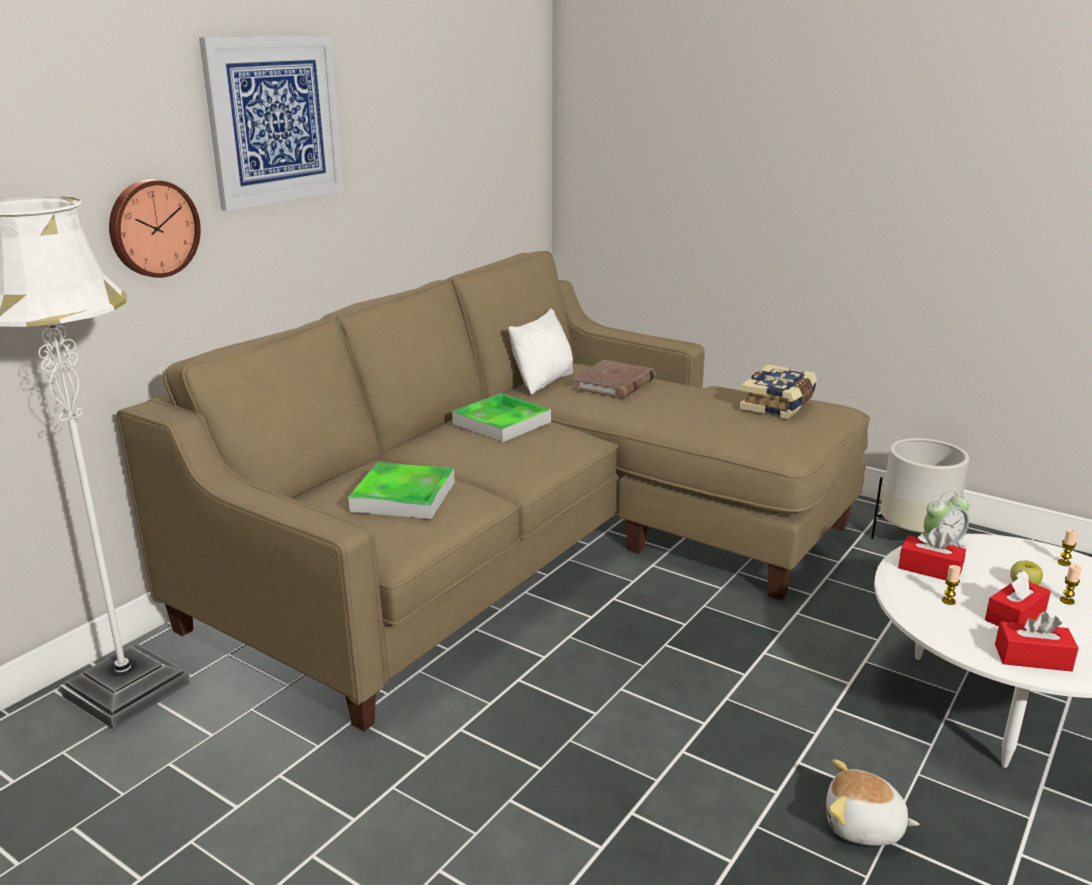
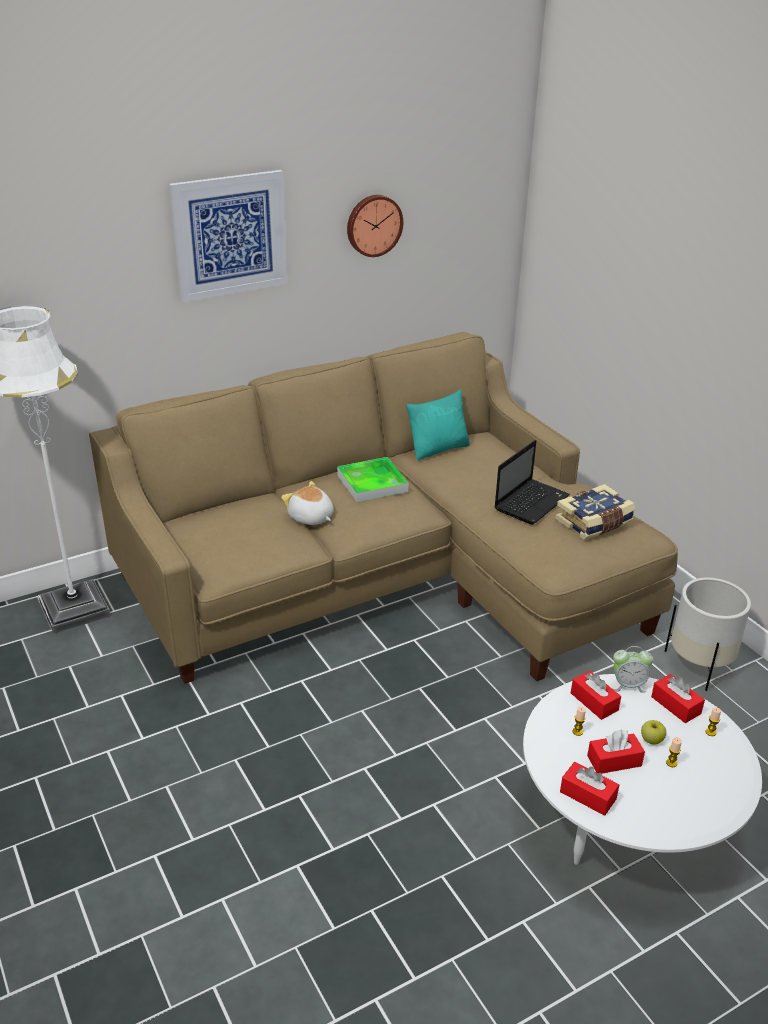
camera: 25 degrees right, 10 degrees up
(152, 228) = (125, 314): wall clock -> wall clock (373, 225)
(403, 496) = (252, 533): tray -> none
(543, 382) = (438, 449): white pillow -> turquoise pillow
(614, 384) = (485, 467): brown book -> none
(697, 401) = (532, 502): none -> laptop
(863, 827) = (435, 862): plush toy -> plush toy (310, 518)
(1005, 549) = (675, 705): none -> red tissue box

